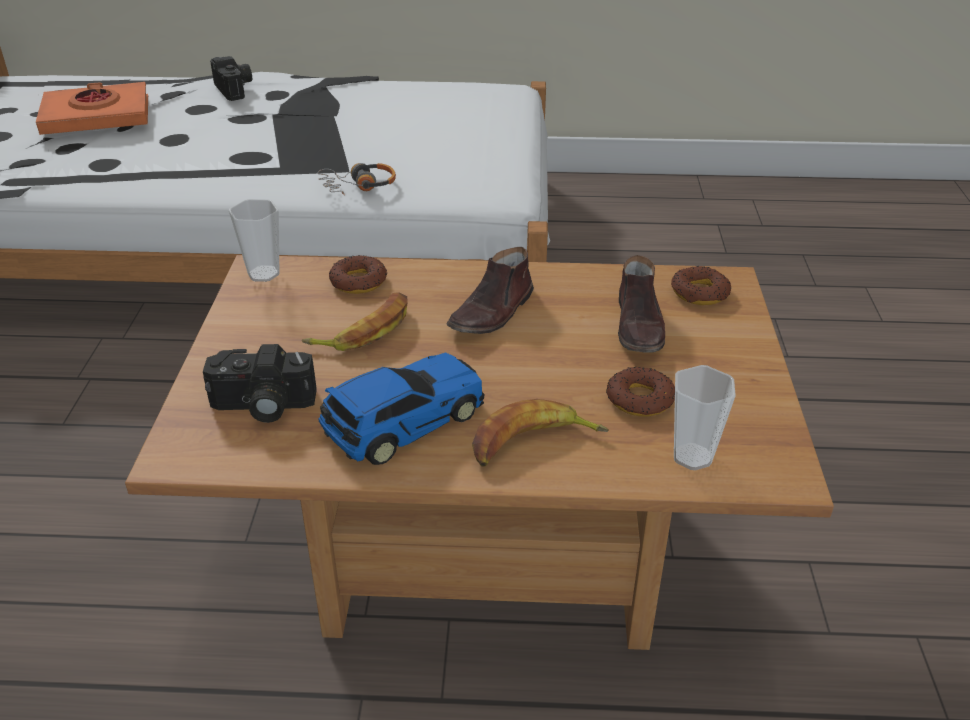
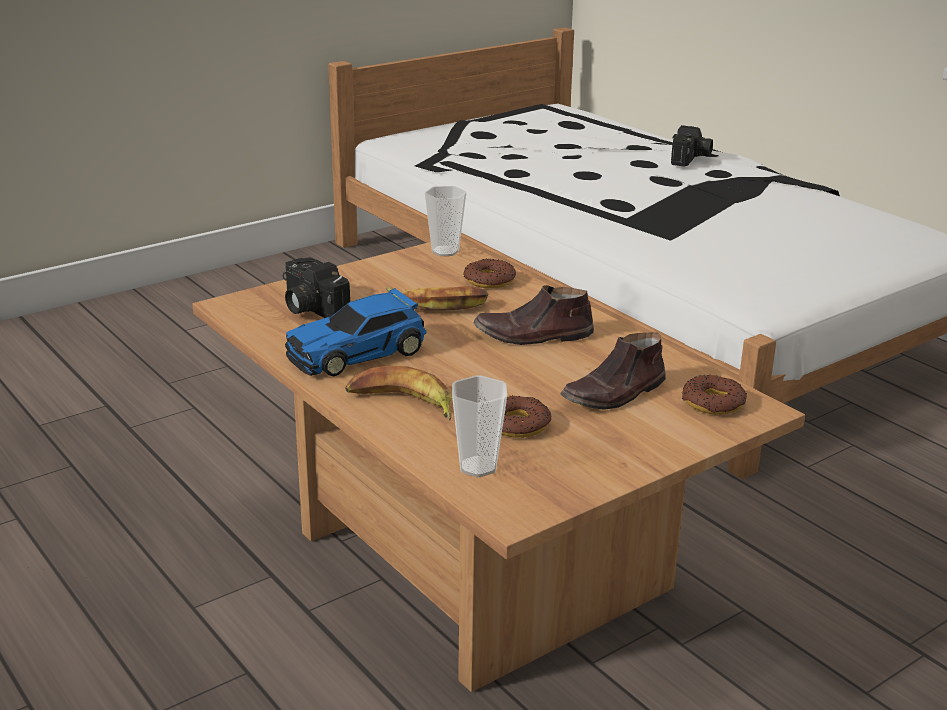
camera: 50 degrees right, 10 degrees down
(97, 117) = (560, 143): orange book -> none
(358, 186) = (657, 251): headphones -> none
(401, 421) = (359, 353): toy car -> toy car turned 135 degrees clockwise

